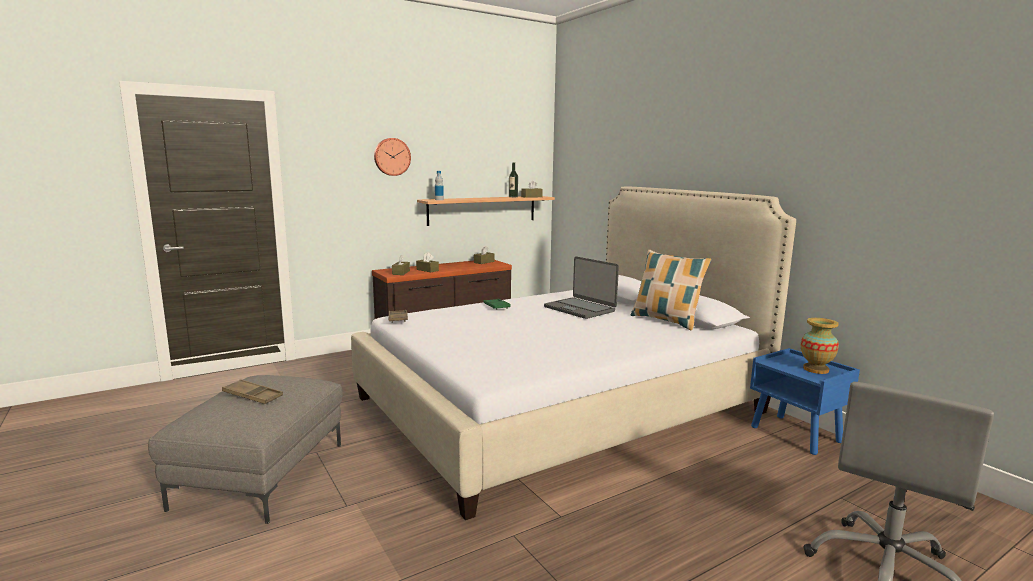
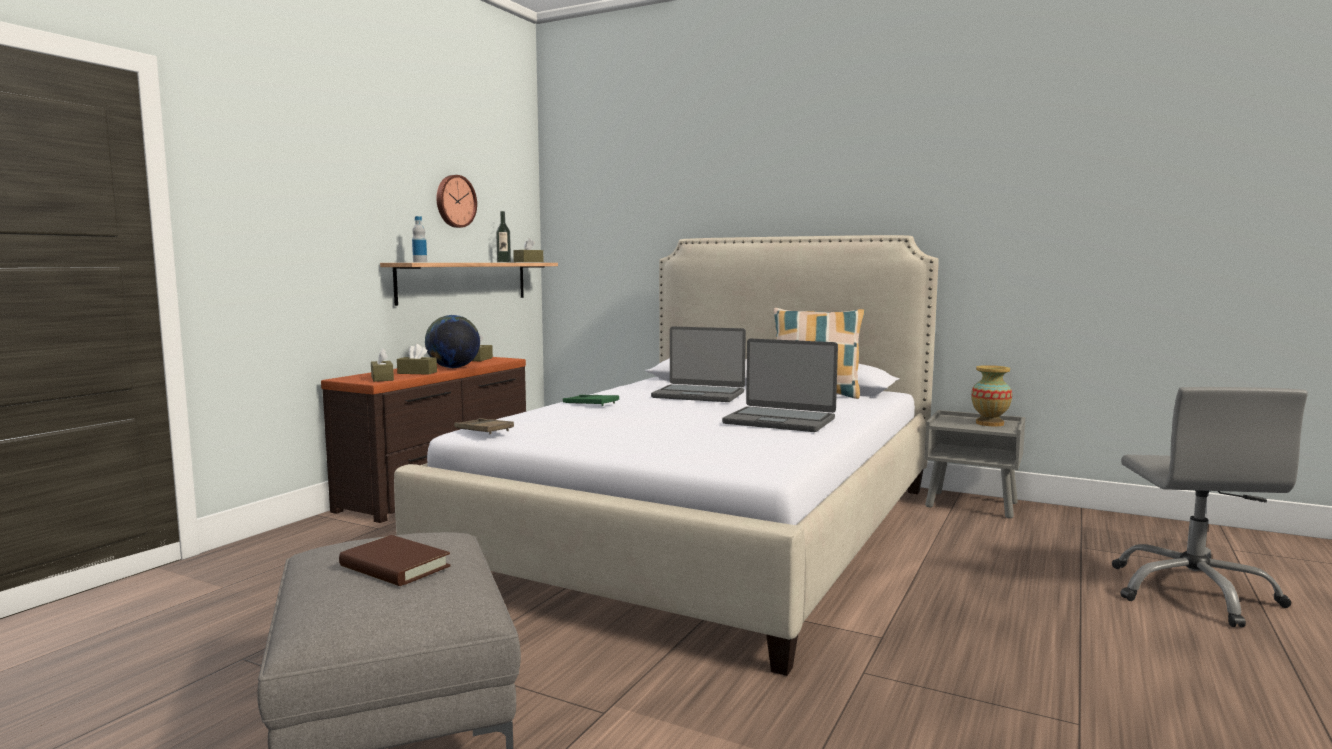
camera: 30 degrees left, 5 degrees down
(253, 396) = (394, 566): brown tray -> brown book
(391, 157) = (343, 191): wall clock -> wall clock (454, 201)
(454, 268) = (453, 367): none -> globe
(584, 341) = (780, 421): none -> laptop
(796, 435) = (972, 505): blue nightstand -> grey nightstand

